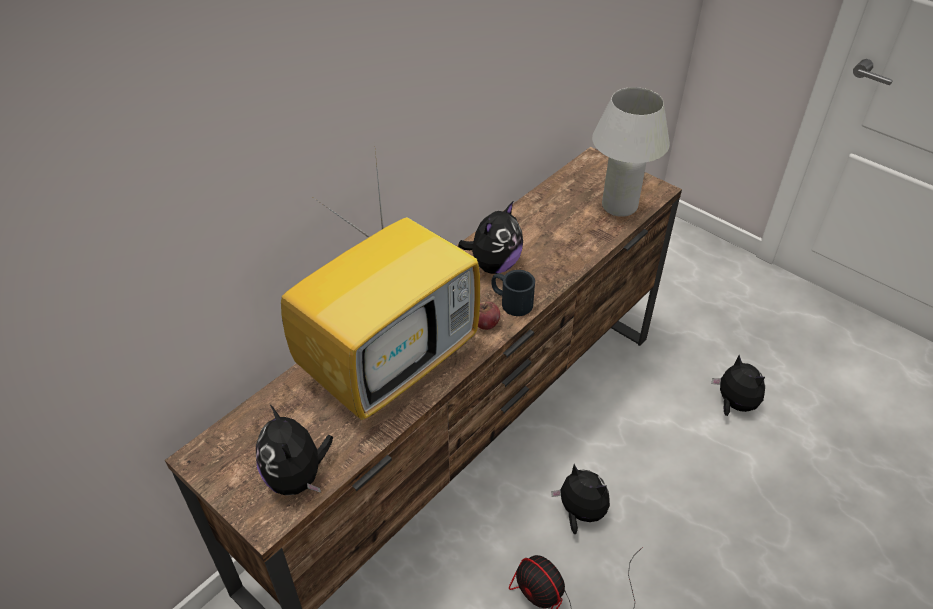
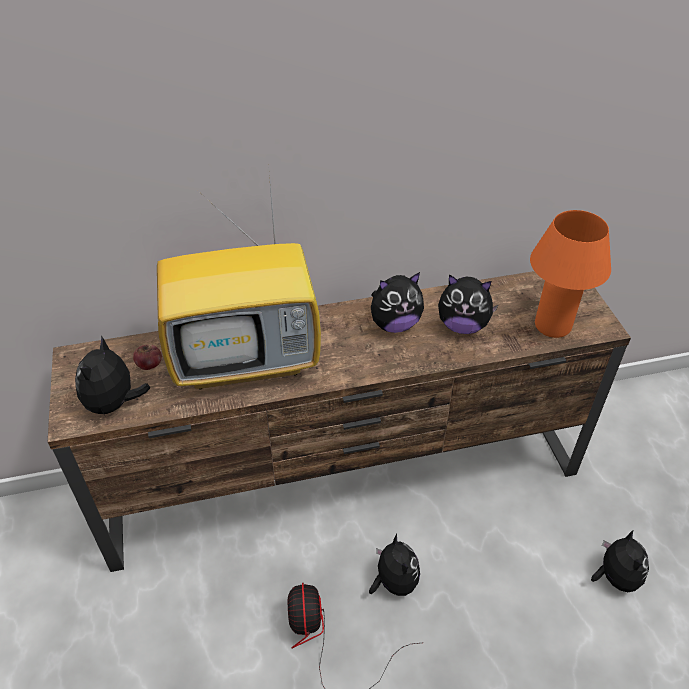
camera: 35 degrees right, 0 degrees up
(485, 324) = (343, 366): apple -> apple (149, 365)
(511, 302) = (380, 359): black mug -> none
(551, 239) = (462, 326): none -> plush toy
(619, 206) = (552, 326): white table lamp -> orange table lamp

